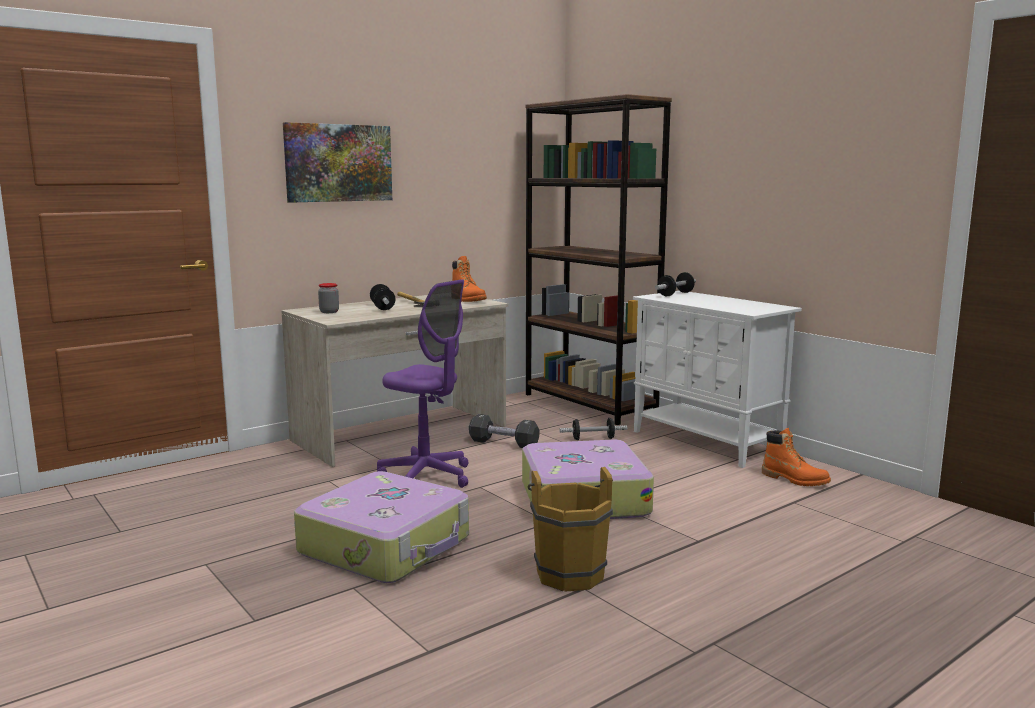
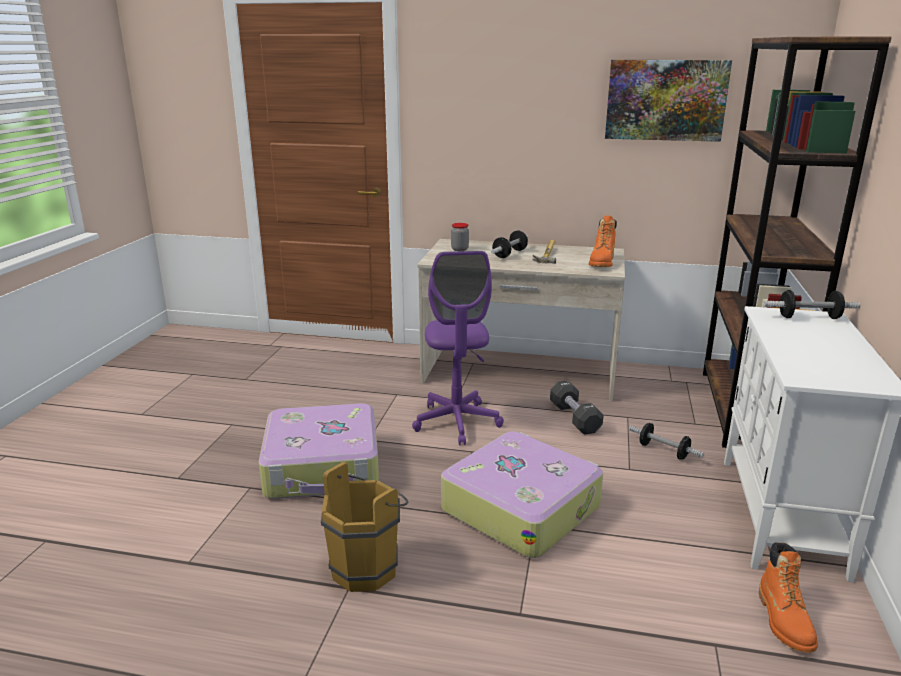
camera: 50 degrees right, 10 degrees up
(338, 163) = (506, 108): picture -> picture (665, 100)

